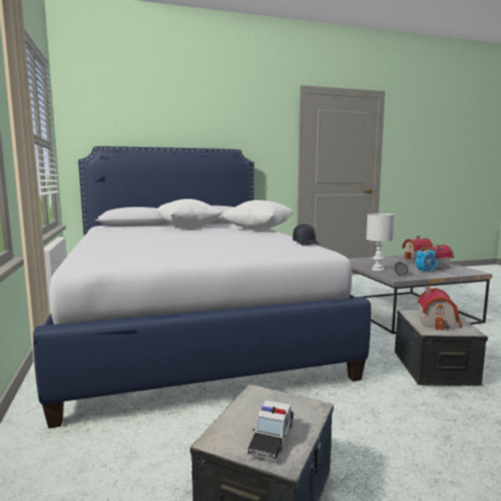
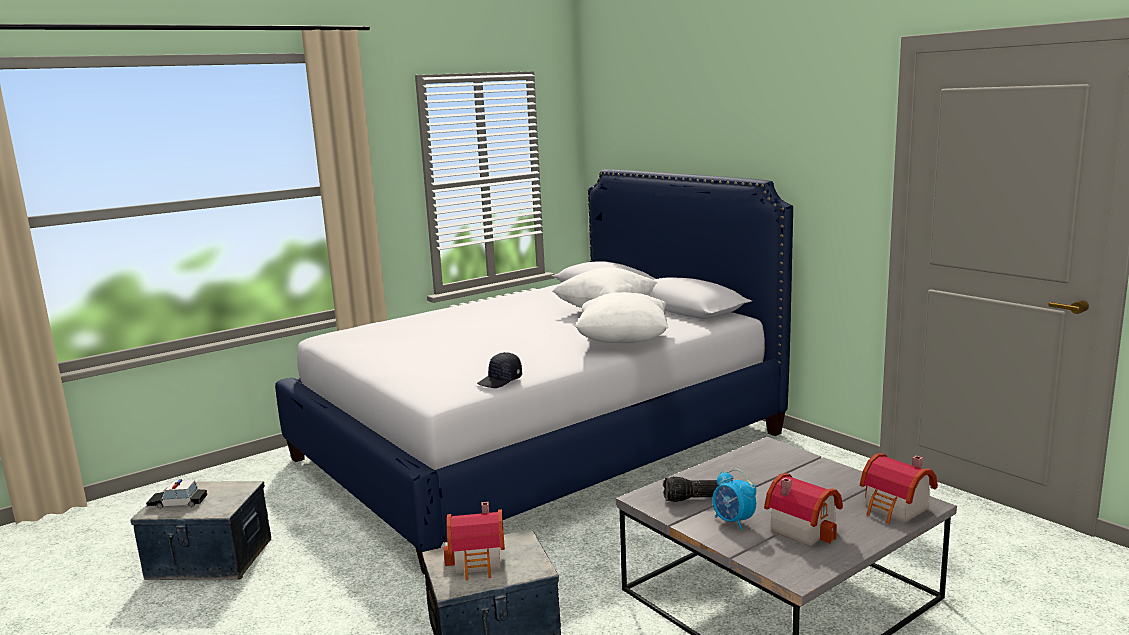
camera: 70 degrees right, 5 degrees up
(378, 270) = (703, 479): white table lamp -> none

